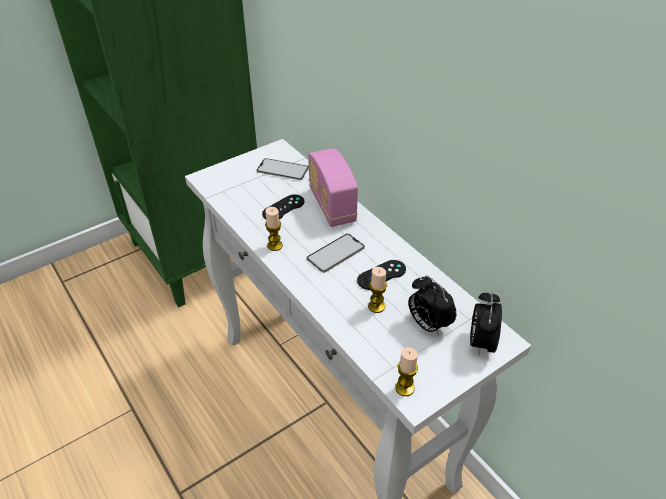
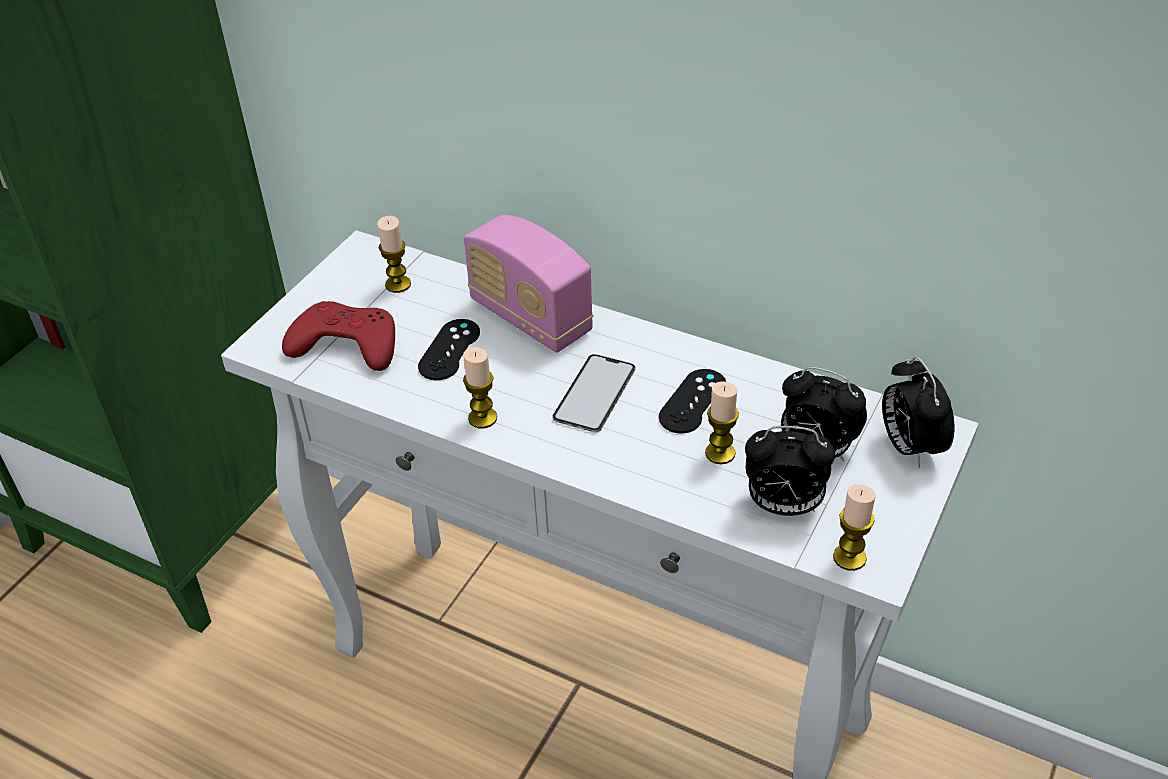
camera: 25 degrees left, 0 degrees up
(239, 189) = (346, 344): none -> red game controller
(282, 169) = (398, 284): phone -> candle
(389, 346) = (783, 506): none -> alarm clock

